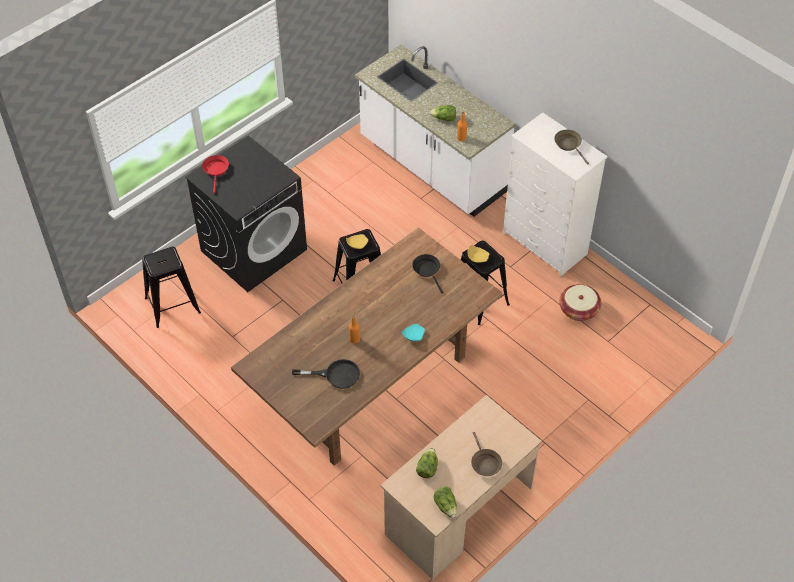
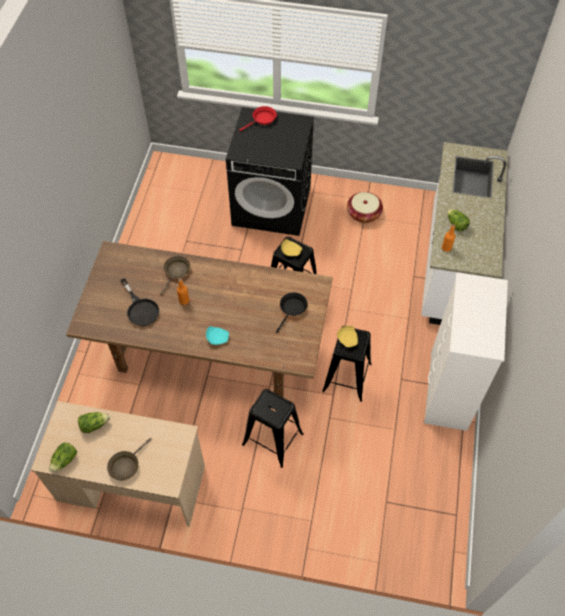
camera: 55 degrees right, 5 degrees up
(172, 305) = (186, 192): black stool -> black stool (272, 439)
(569, 145) = (487, 322): brown frying pan -> brown frying pan (176, 272)
(578, 309) = (400, 458): basket -> basket (364, 213)

